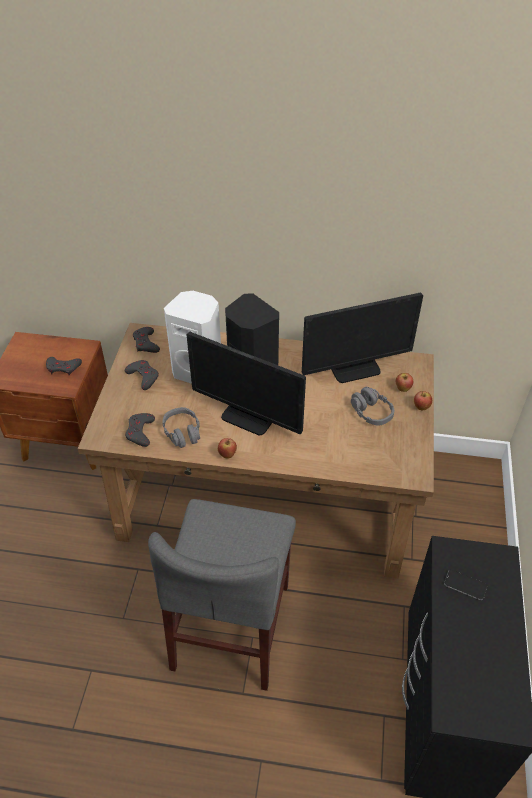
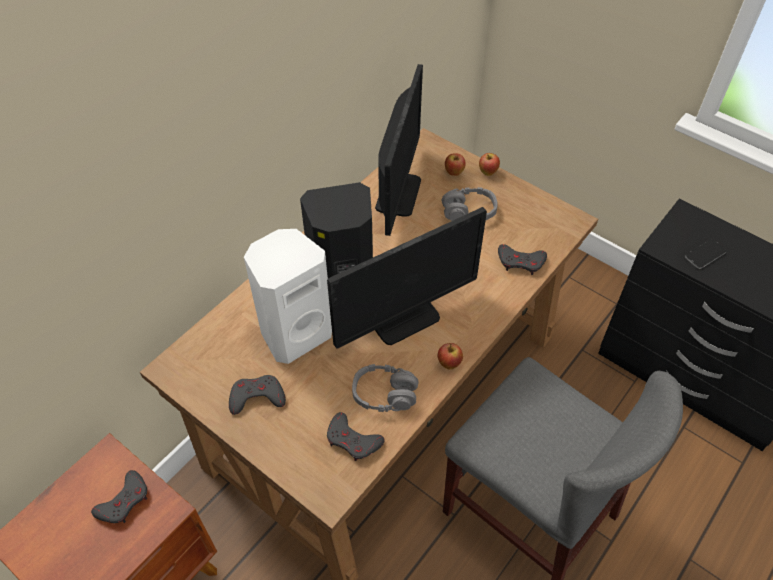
camera: 60 degrees left, 5 degrees up
(146, 343) = (197, 369): grey game controller -> grey game controller (521, 262)

